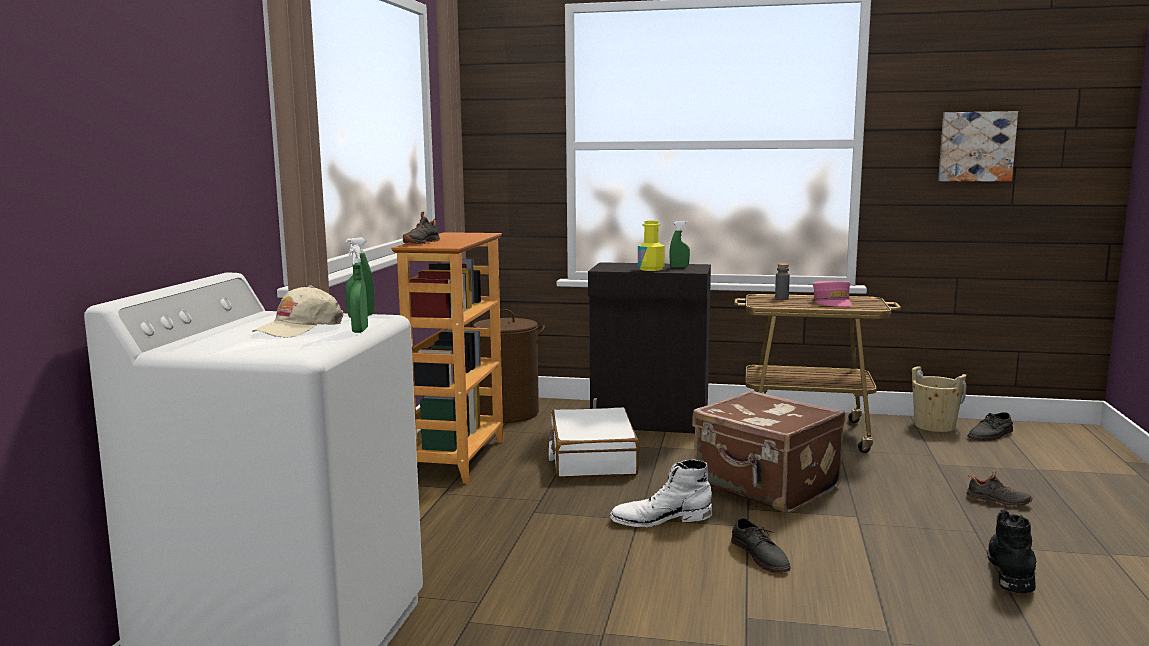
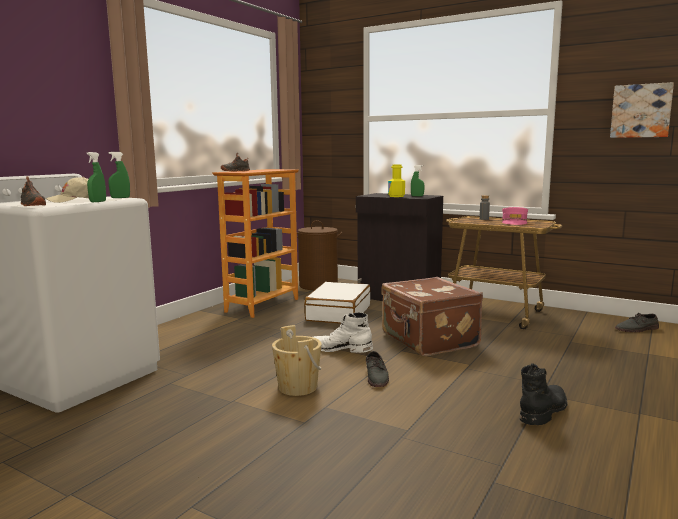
camera: 20 degrees right, 0 degrees up
(934, 426) = (598, 319): beige bucket -> beige bucket (297, 387)
(998, 502) = (588, 369): black shoe -> black shoe (32, 205)

